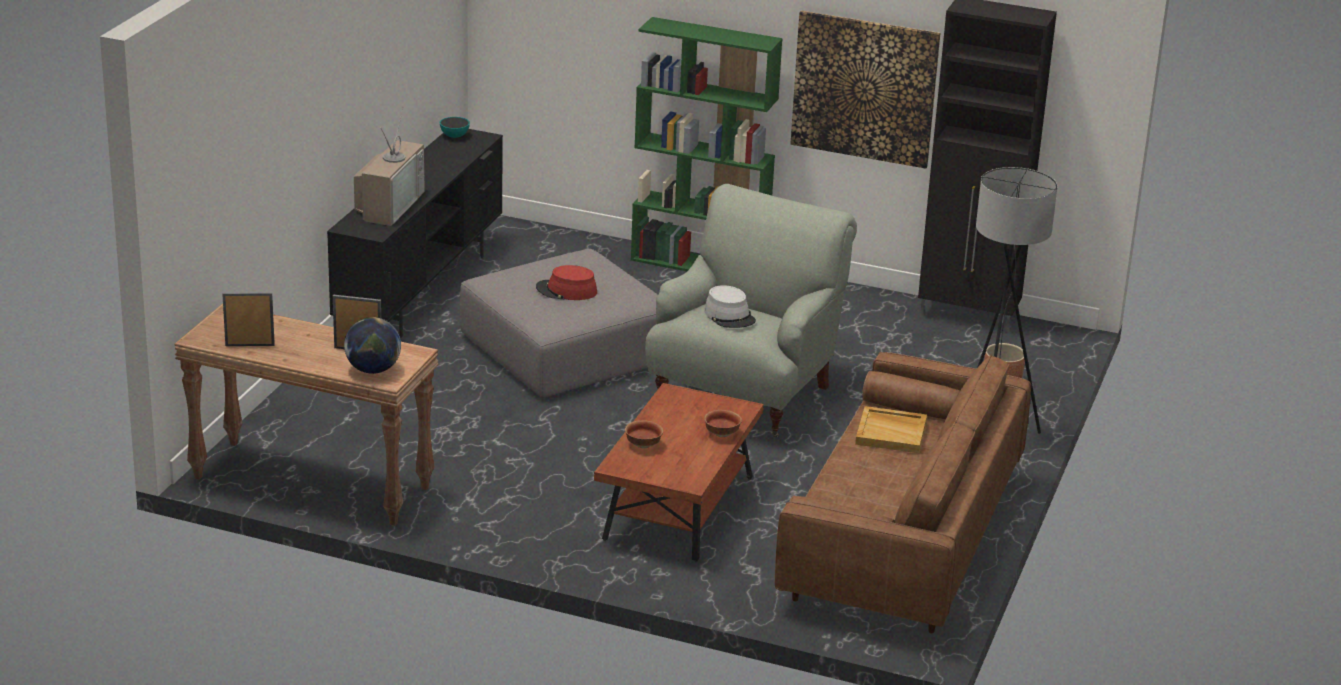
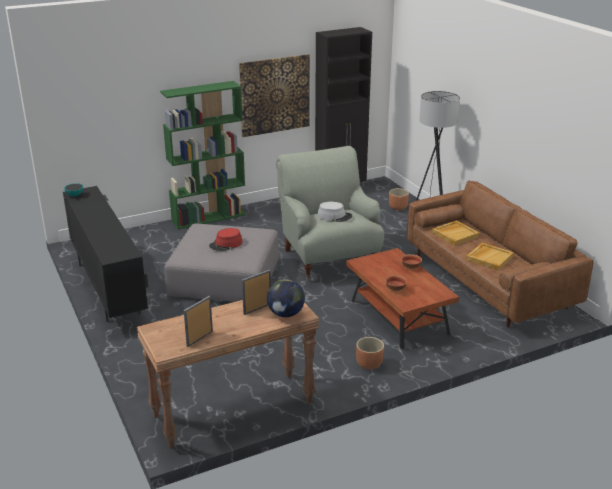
camera: 45 degrees left, 0 degrees up
(389, 205) = (108, 238): television -> none
(534, 531) = (369, 364): none -> brown planter
(863, 483) = (489, 258): none -> beige tray

